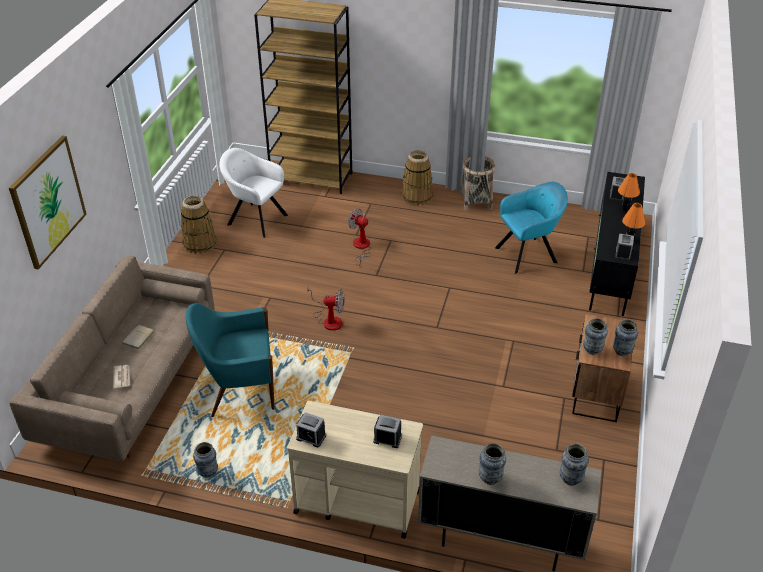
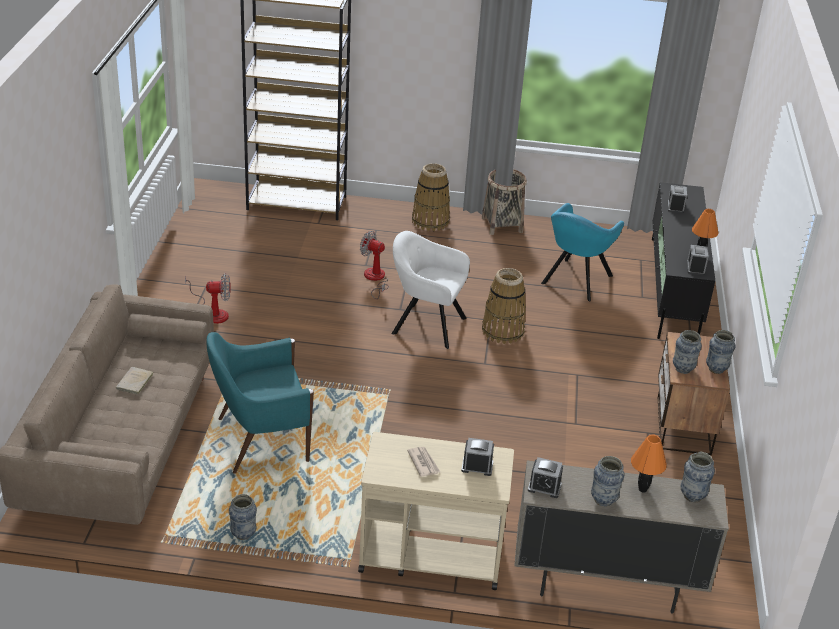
camera: 10 degrees left, 5 degrees down
(48, 201) = (35, 209): picture -> none
(122, 377) = (125, 426): newspaper -> newspaper (423, 462)
(200, 244) = (173, 281): basket -> basket (503, 331)
(255, 219) = (236, 251): white armchair -> white armchair (425, 325)
(311, 437) = (387, 469): alarm clock -> alarm clock (544, 487)
(329, 319) = (353, 360): fan -> fan (212, 313)
(528, 254) = (575, 281): turquoise armchair -> turquoise armchair turned 150 degrees clockwise
(625, 209) = (688, 222): orange table lamp -> orange table lamp (643, 490)

